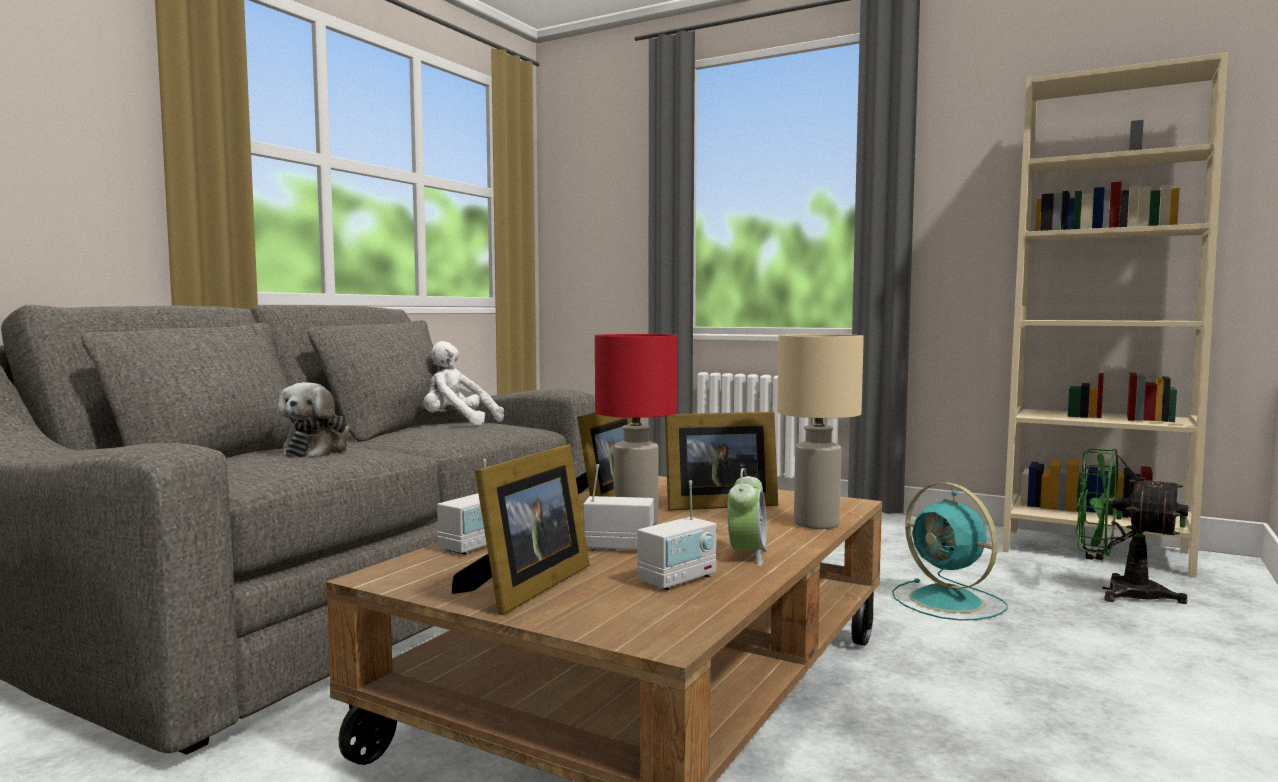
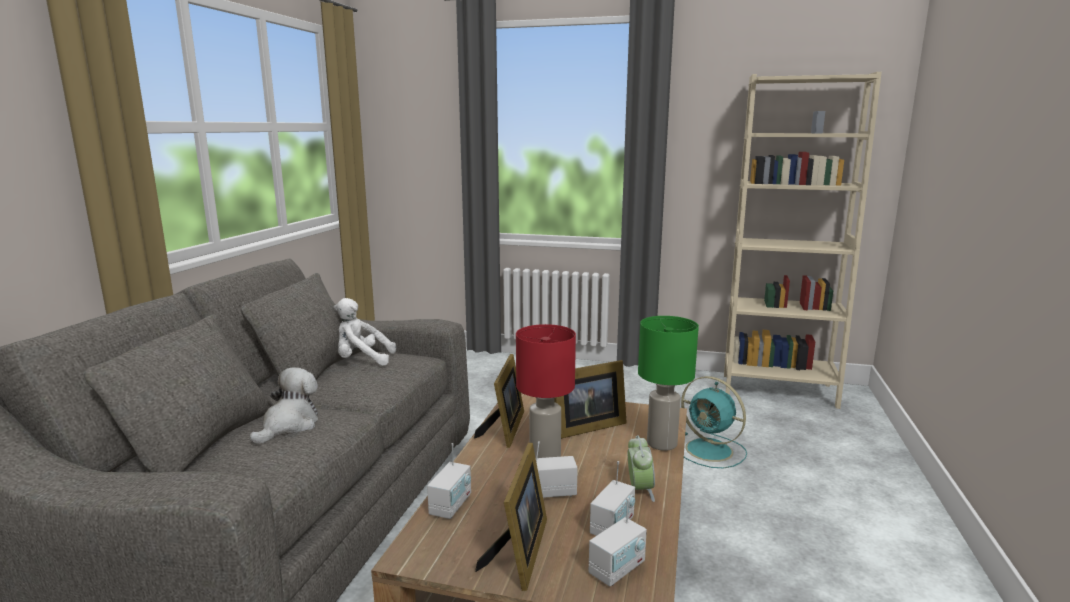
camera: 15 degrees left, 10 degrees up
(318, 450) = (289, 425): plush toy -> plush toy turned 150 degrees counterclockwise
(650, 612) = (617, 569): none -> radio
(817, 524) = (662, 444): beige table lamp -> green table lamp
(1118, 591) = (802, 428): green fan -> none

